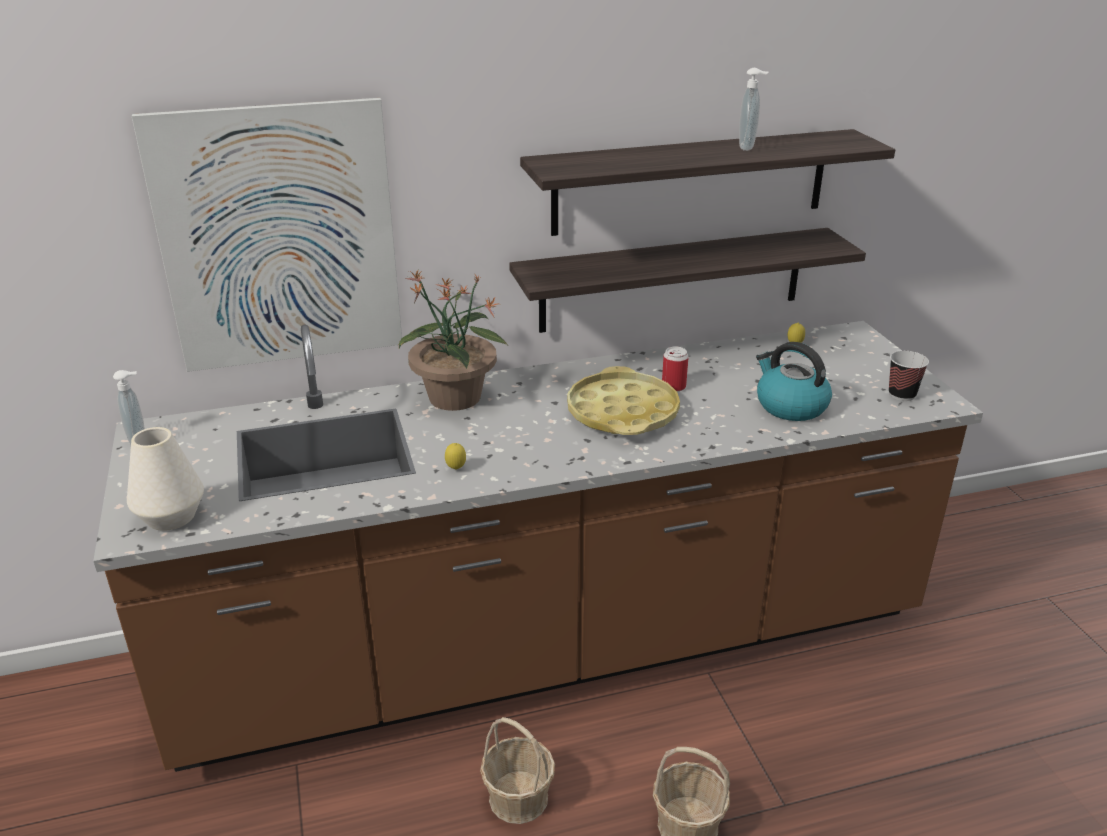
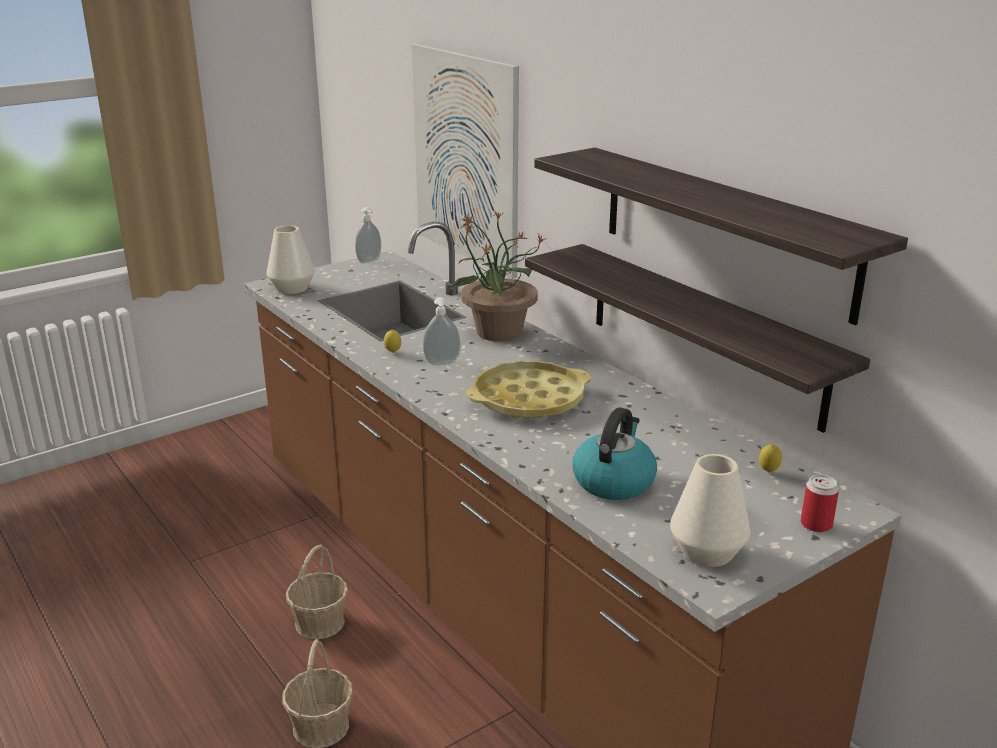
camera: 70 degrees right, 5 degrees down
(673, 386) = (600, 416): can -> can (816, 525)
(748, 147) = (738, 202): soap dispenser -> soap dispenser (442, 364)
(902, 395) = (707, 552): cup -> white vase

